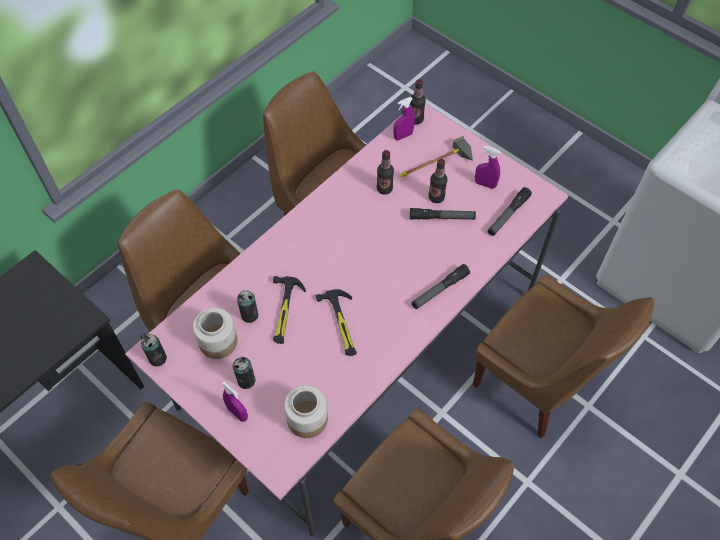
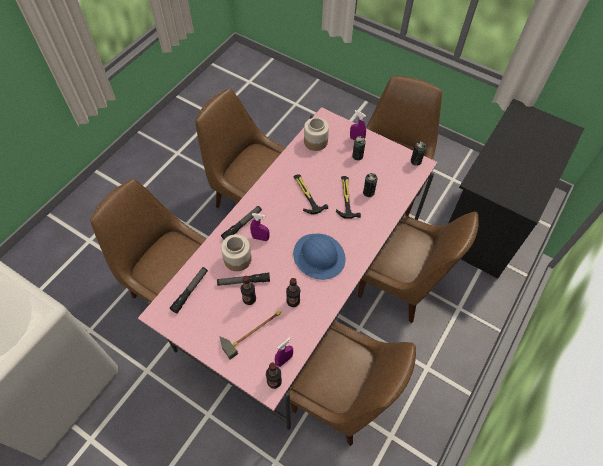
camera: 170 degrees right, 0 degrees up
(218, 342) = (382, 174): jar -> jar (237, 259)
(342, 235) = (319, 256): none -> blue hard hat
(485, 184) = (208, 318): purple spray bottle -> purple spray bottle (260, 238)

